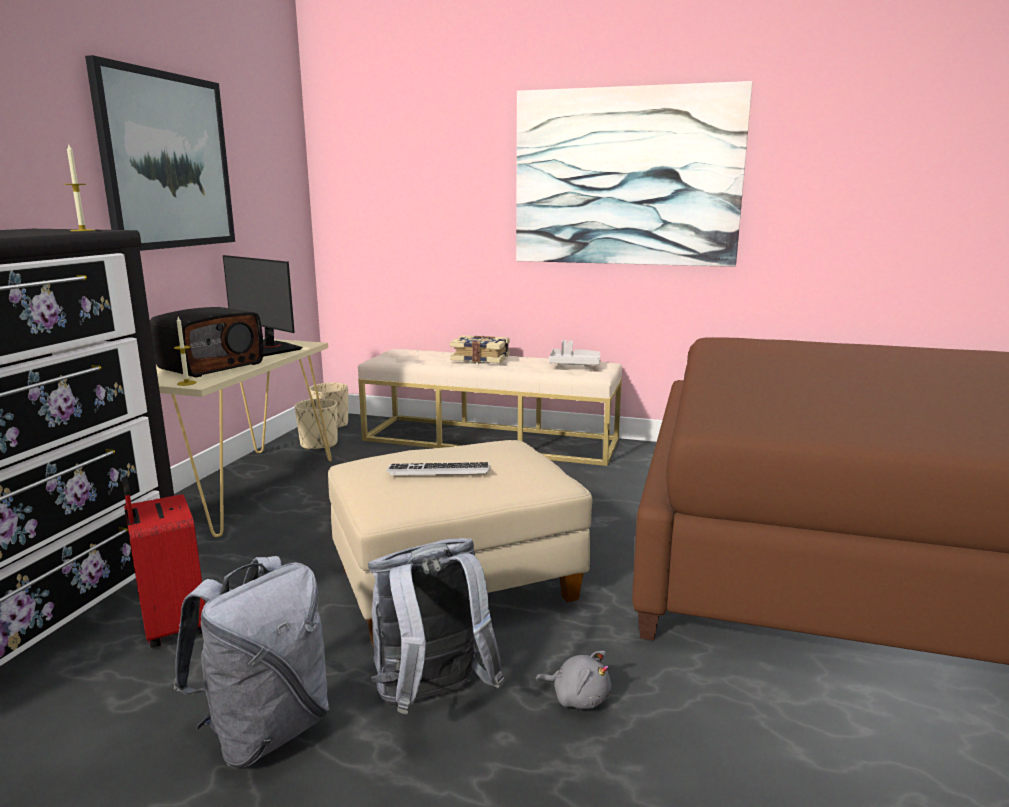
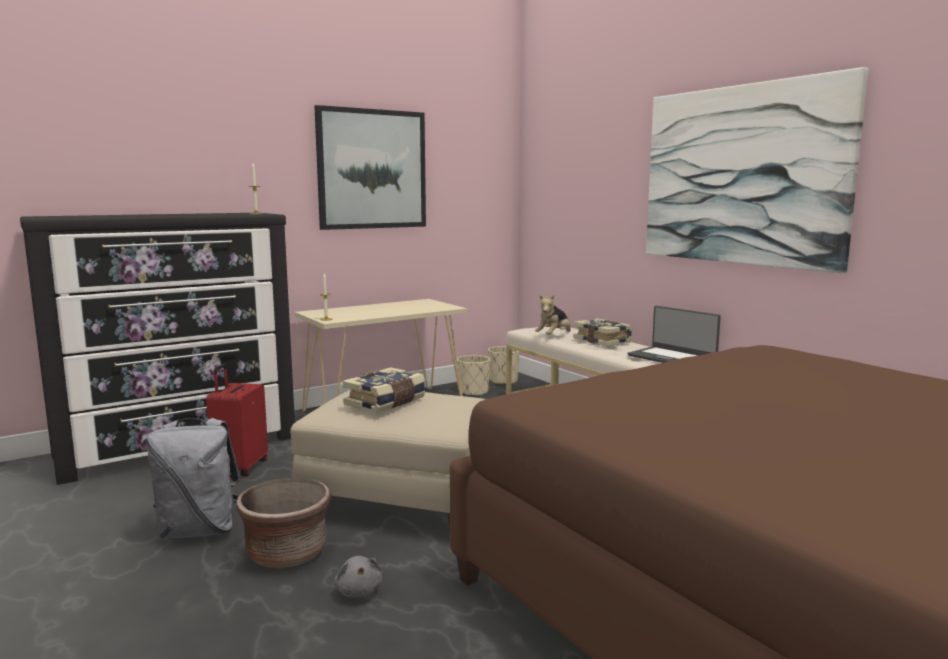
camera: 40 degrees right, 5 degrees down
(210, 366) = (362, 312): radio -> none
(265, 348) = (419, 306): monitor -> none
(423, 361) = (554, 336): none -> plush toy
(432, 699) = (286, 553): grey backpack -> brown planter
(439, 470) = (386, 402): keyboard -> book
(574, 364) = (672, 358): grey tray -> laptop

